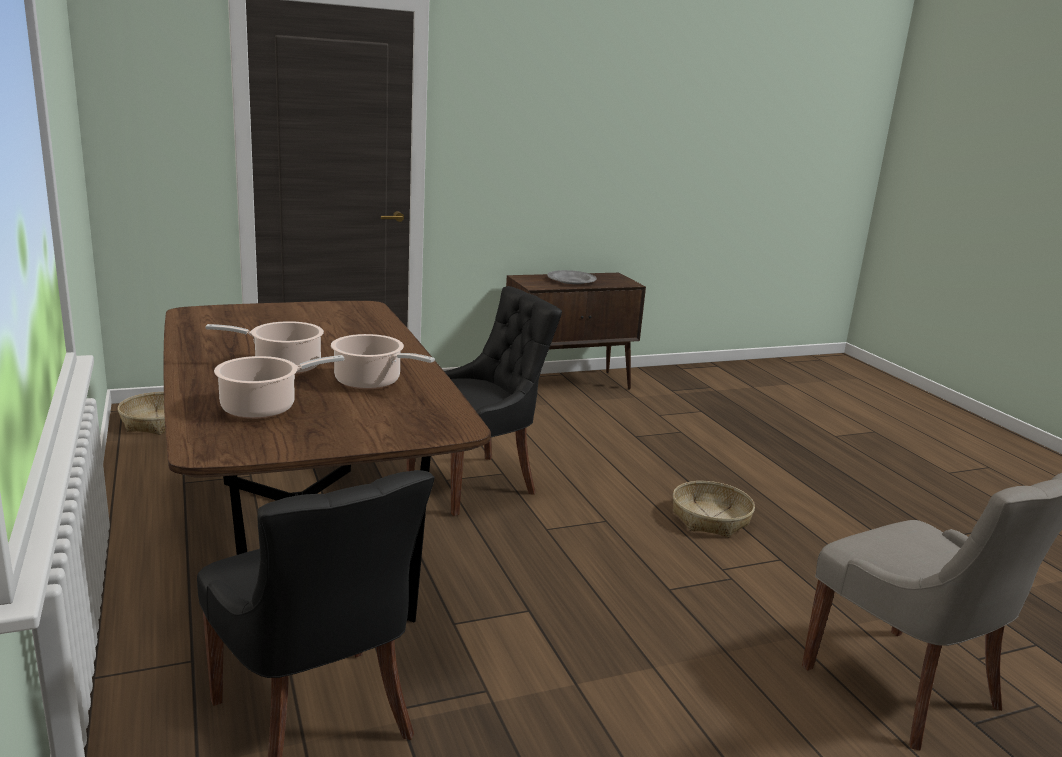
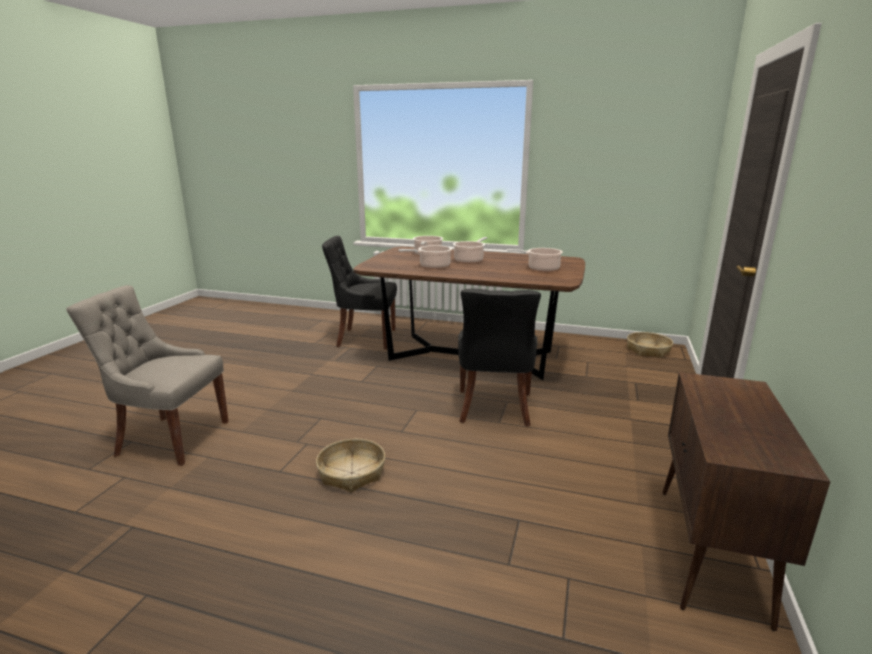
camera: 130 degrees right, 0 degrees up
(296, 320) = (541, 269): none -> cooking pot
(571, 280) = (738, 411): grey plate -> none

